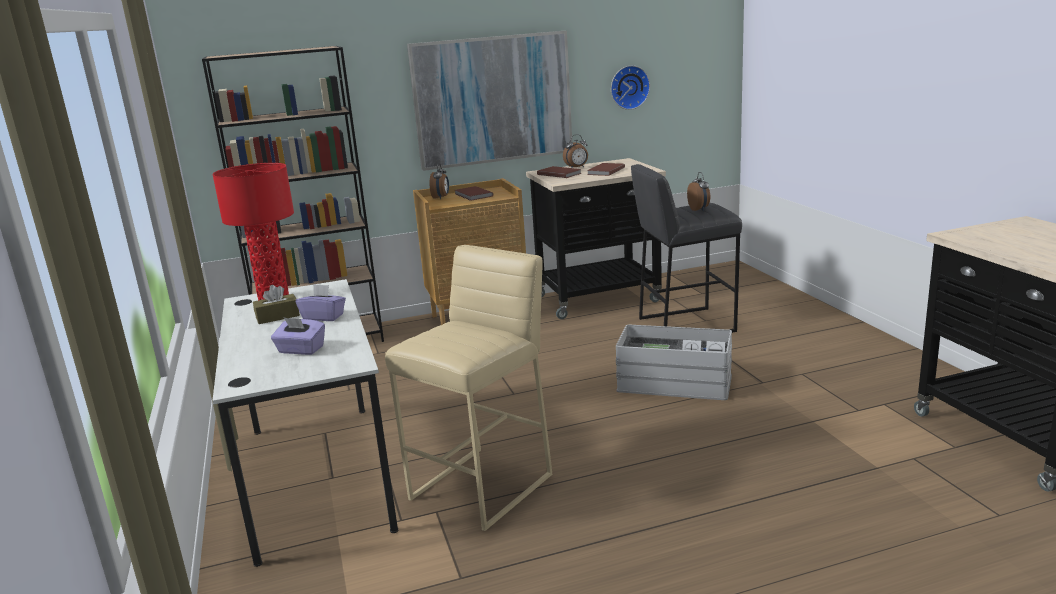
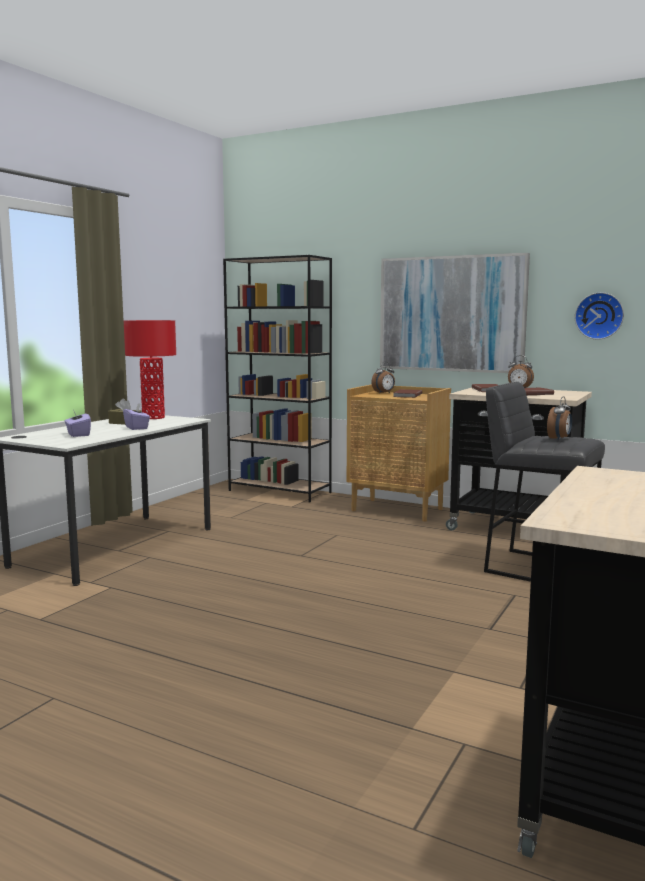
camera: 45 degrees right, 10 degrees down
(483, 486) = (159, 588): beige stool -> none
(675, 382) = (420, 596): grey storage box -> none

